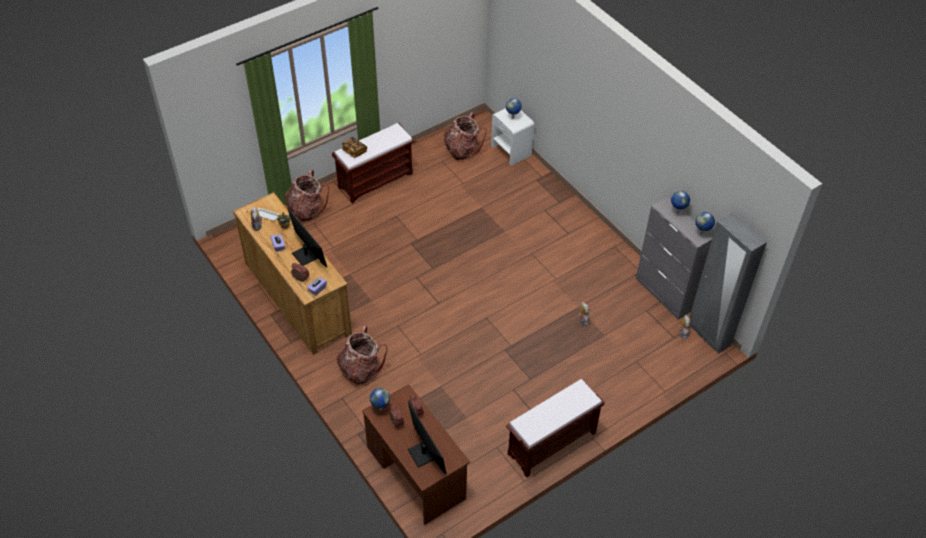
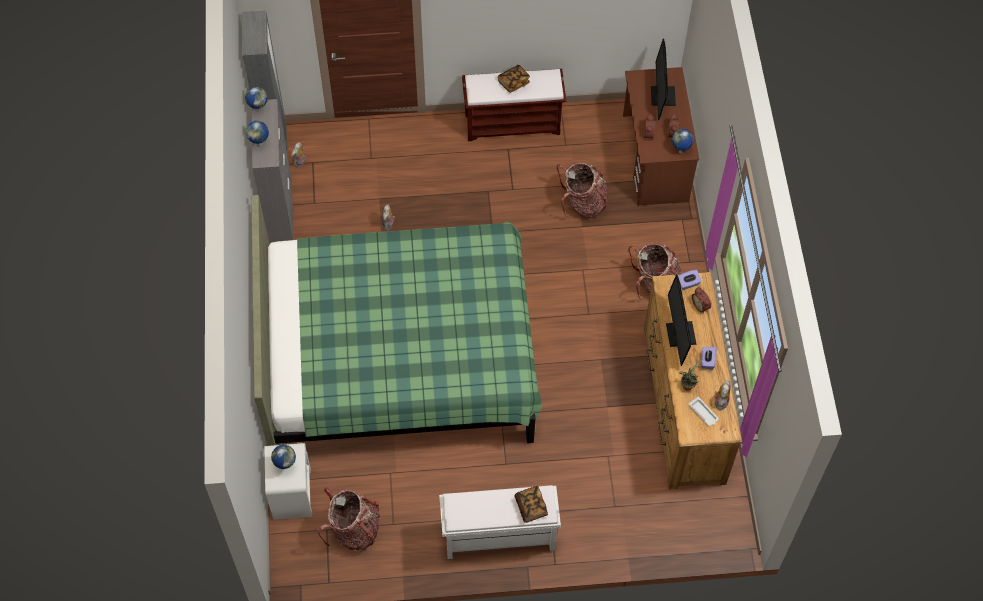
camera: 150 degrees left, 10 degrees up
(306, 210) = (613, 532): backpack -> backpack (582, 203)
(376, 180) = (498, 537): brown bench -> white bench
(507, 244) = (398, 355): none -> green bed
(557, 412) = (513, 82): none -> book

